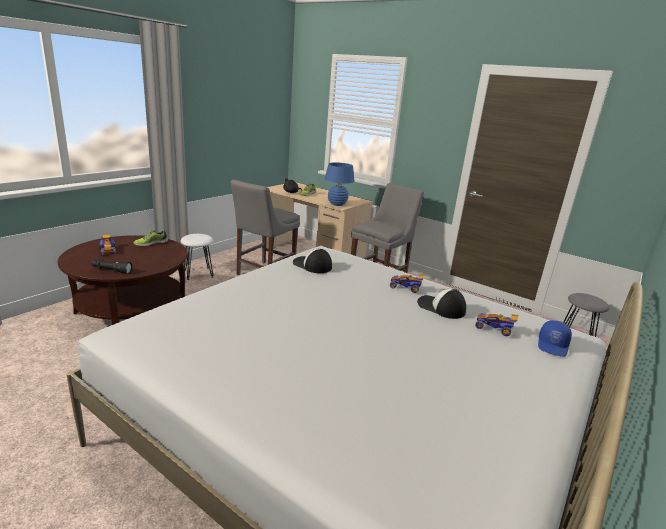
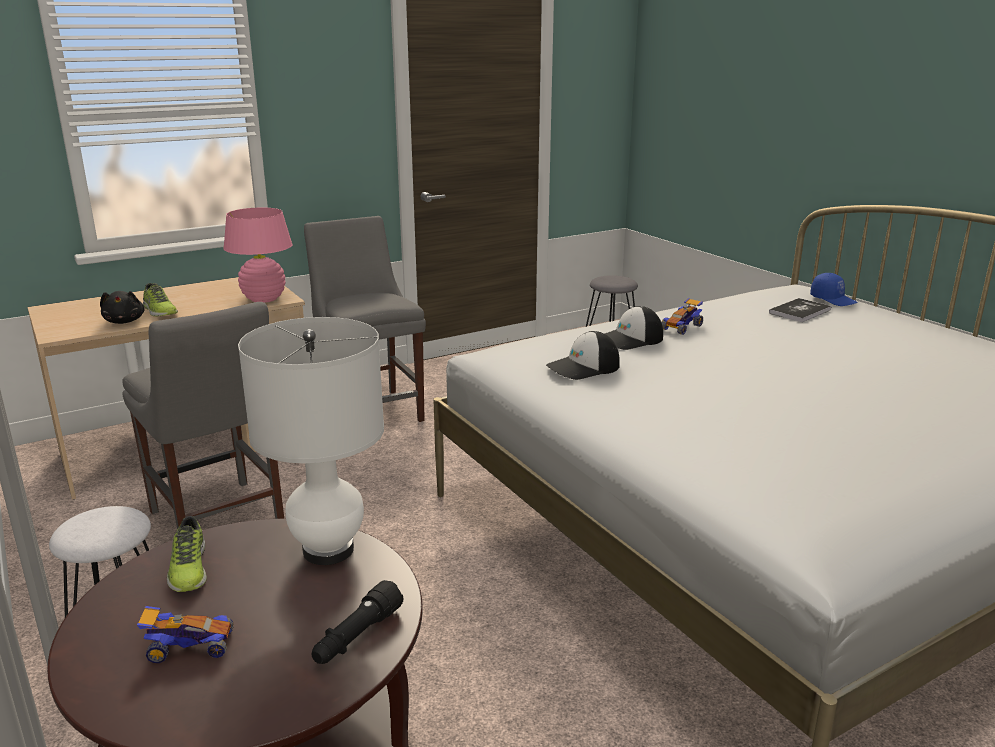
camera: 65 degrees left, 0 degrees up
(165, 259) = (328, 550): none -> white table lamp
(337, 204) = (264, 299): blue table lamp -> pink table lamp
(440, 307) = (746, 322): cap -> cap (630, 339)
(494, 328) = (800, 311): toy car -> book

